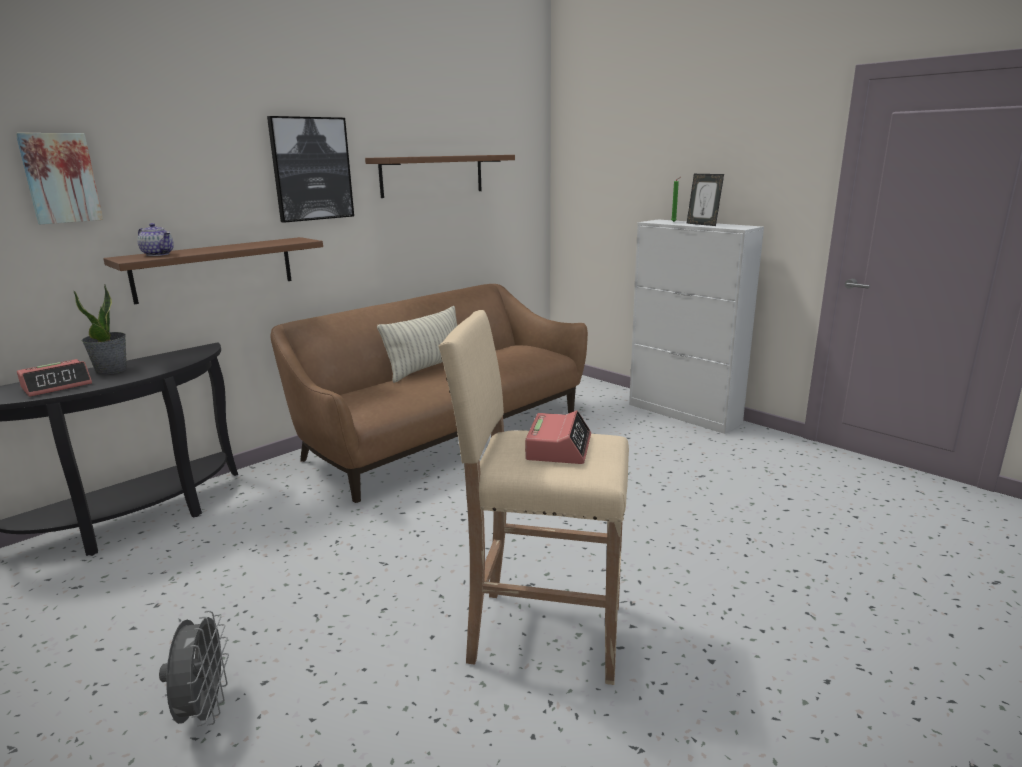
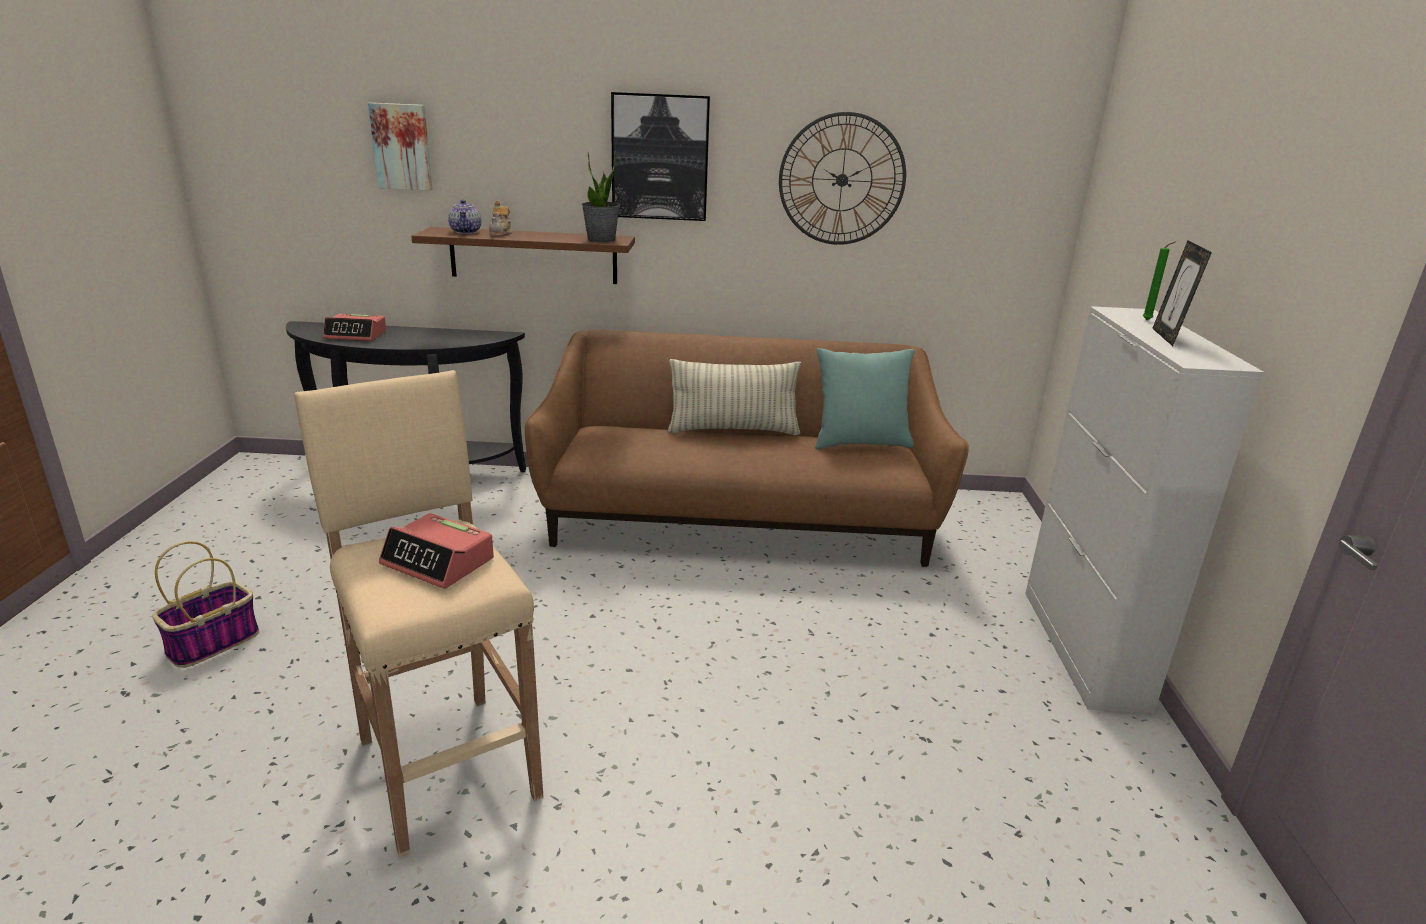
camera: 45 degrees right, 5 degrees up
(111, 370) = (408, 333): potted plant -> potted plant (601, 239)
(194, 250) = (501, 233): none -> teapot
(204, 710) = (214, 642): grey fan -> basket
(432, 175) = (842, 180): brown shelf -> wall clock
(507, 350) = (860, 443): none -> turquoise pillow
(559, 448) = (438, 562): alarm clock -> alarm clock turned 60 degrees clockwise

